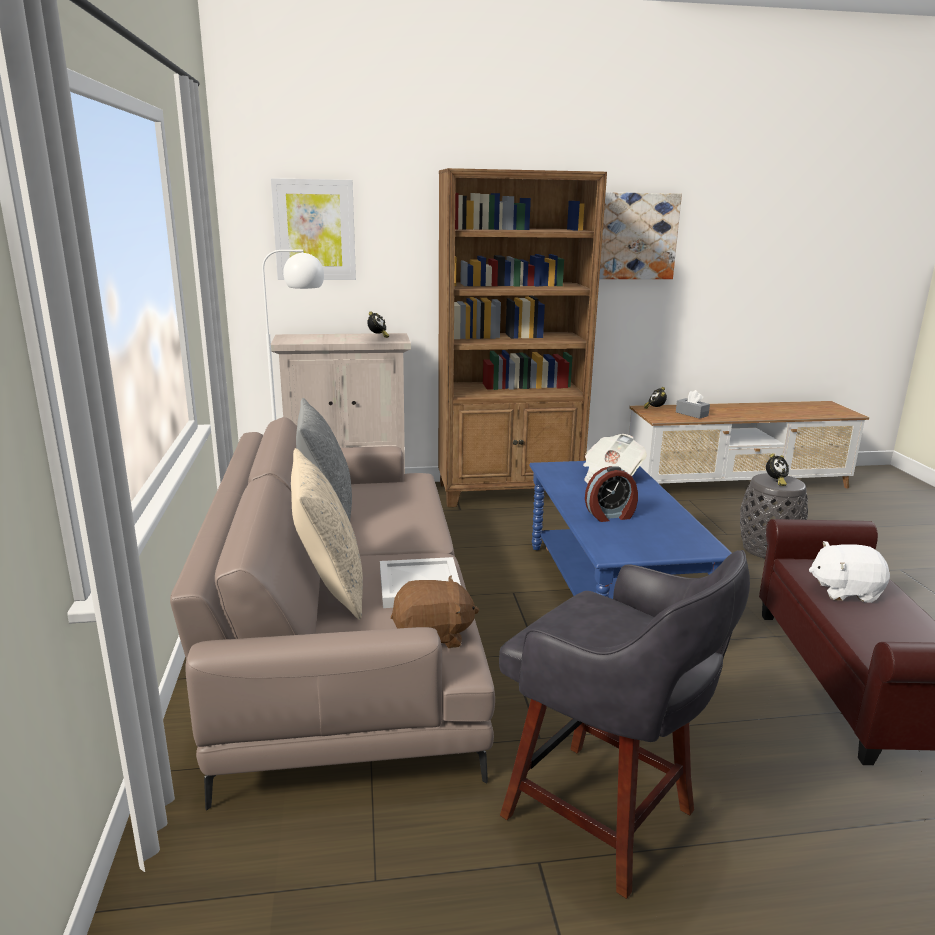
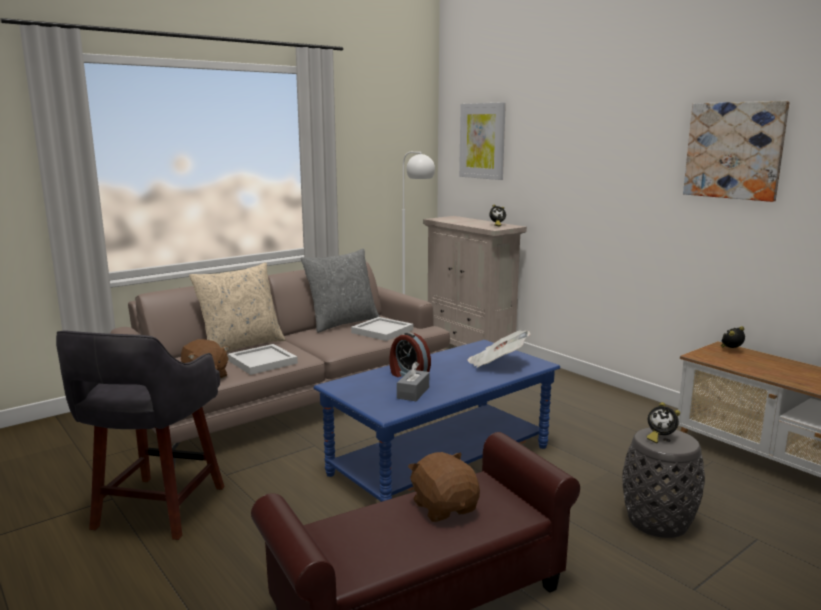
camera: 60 degrees right, 5 degrees down
(394, 498) = (382, 331): none -> white tray
(509, 492) = (571, 388): brown bookcase -> none
(691, 414) = (755, 365): grey tissue box -> grey tissue box (413, 393)
(844, 591) = (444, 507): white plush toy -> brown plush toy

